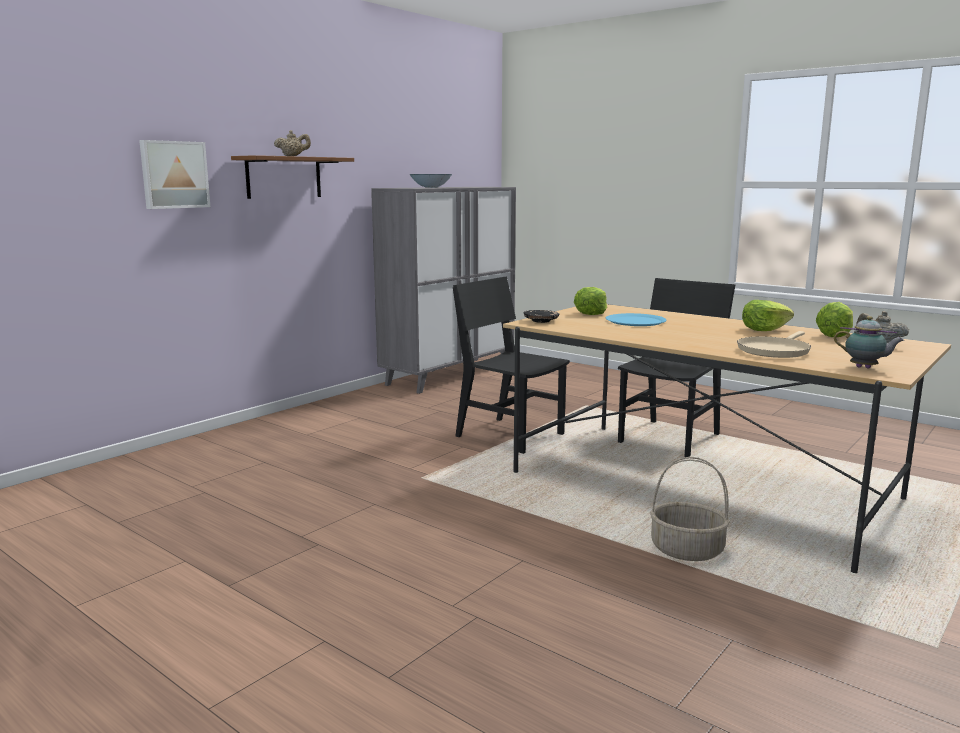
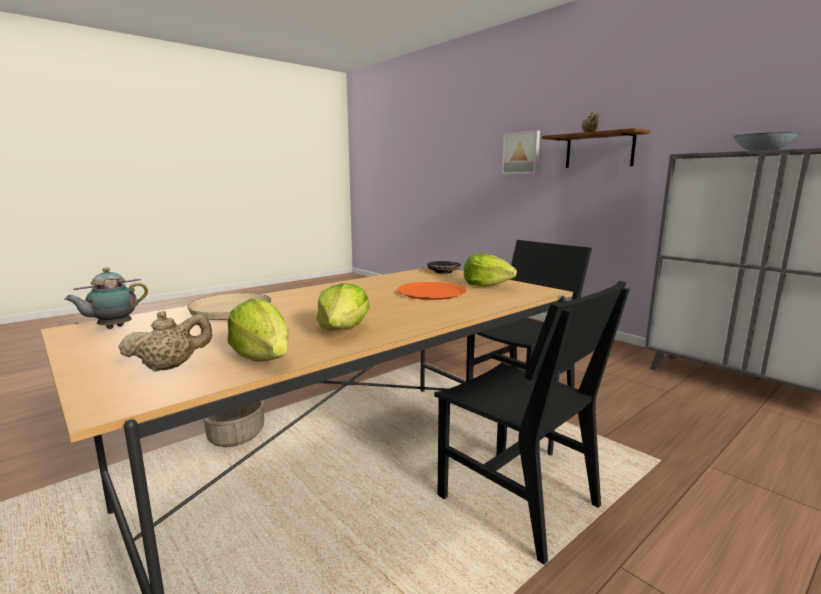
camera: 100 degrees right, 0 degrees up
(635, 321) = (431, 292): blue plate -> orange plate

